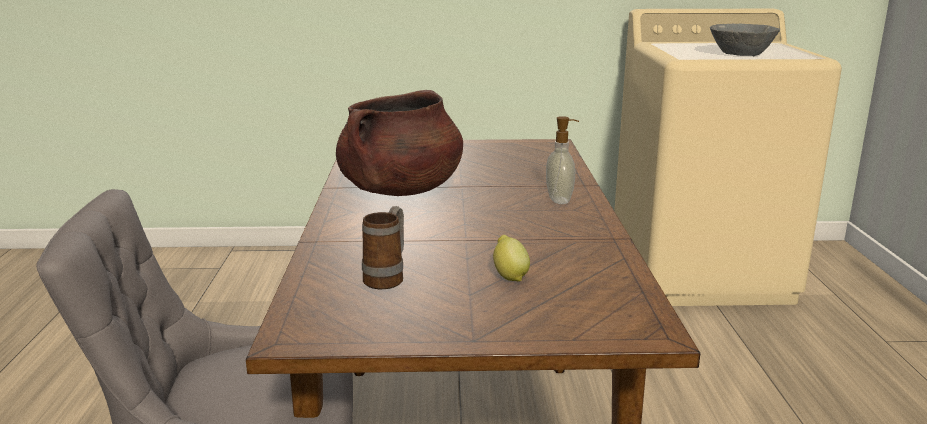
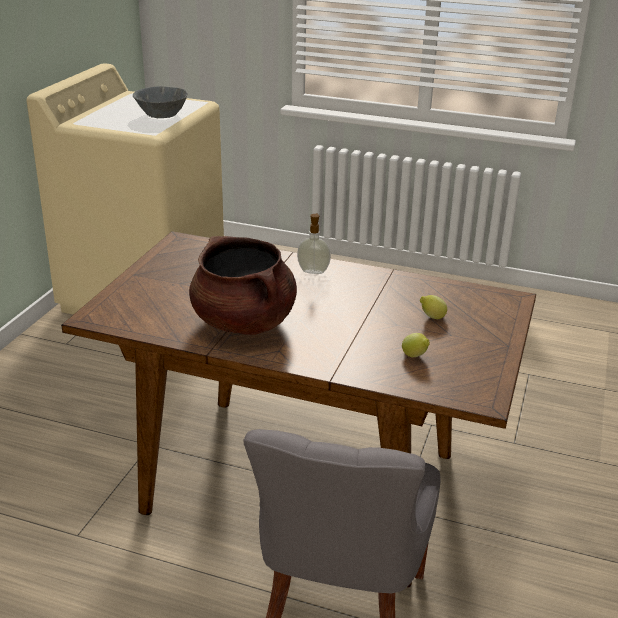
camera: 70 degrees left, 10 degrees up
(388, 278) = (415, 356): mug -> lemon

